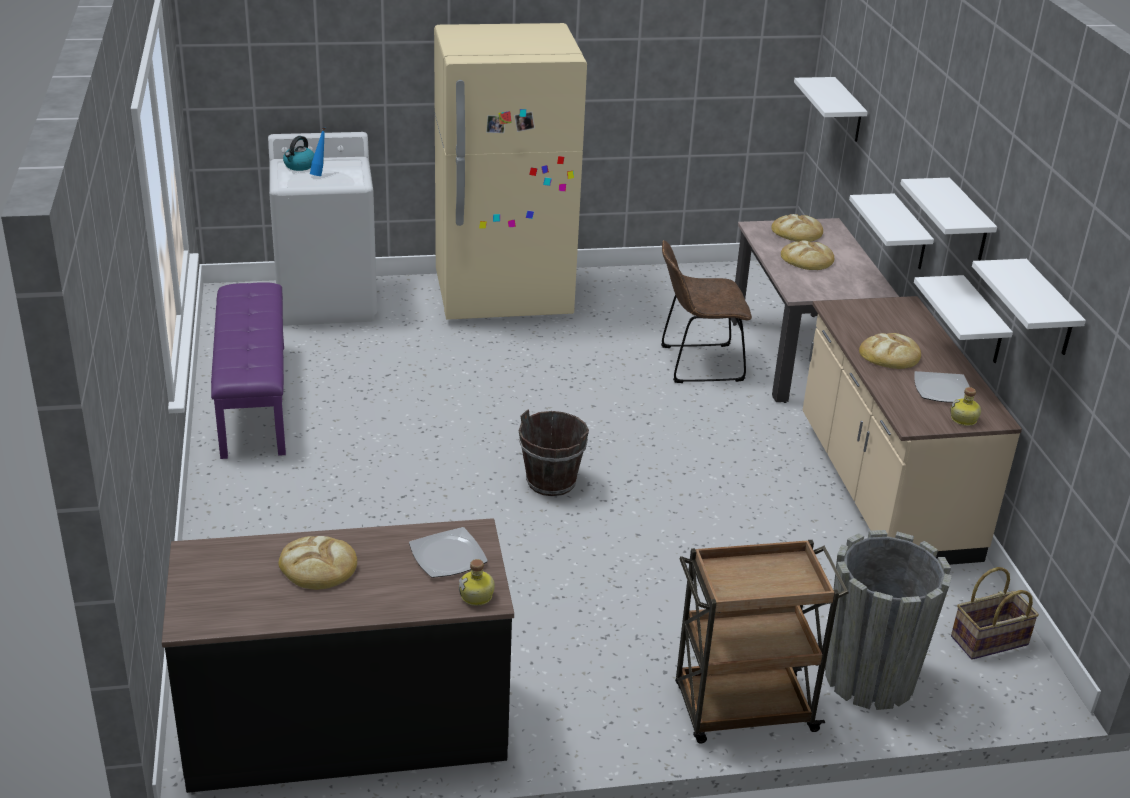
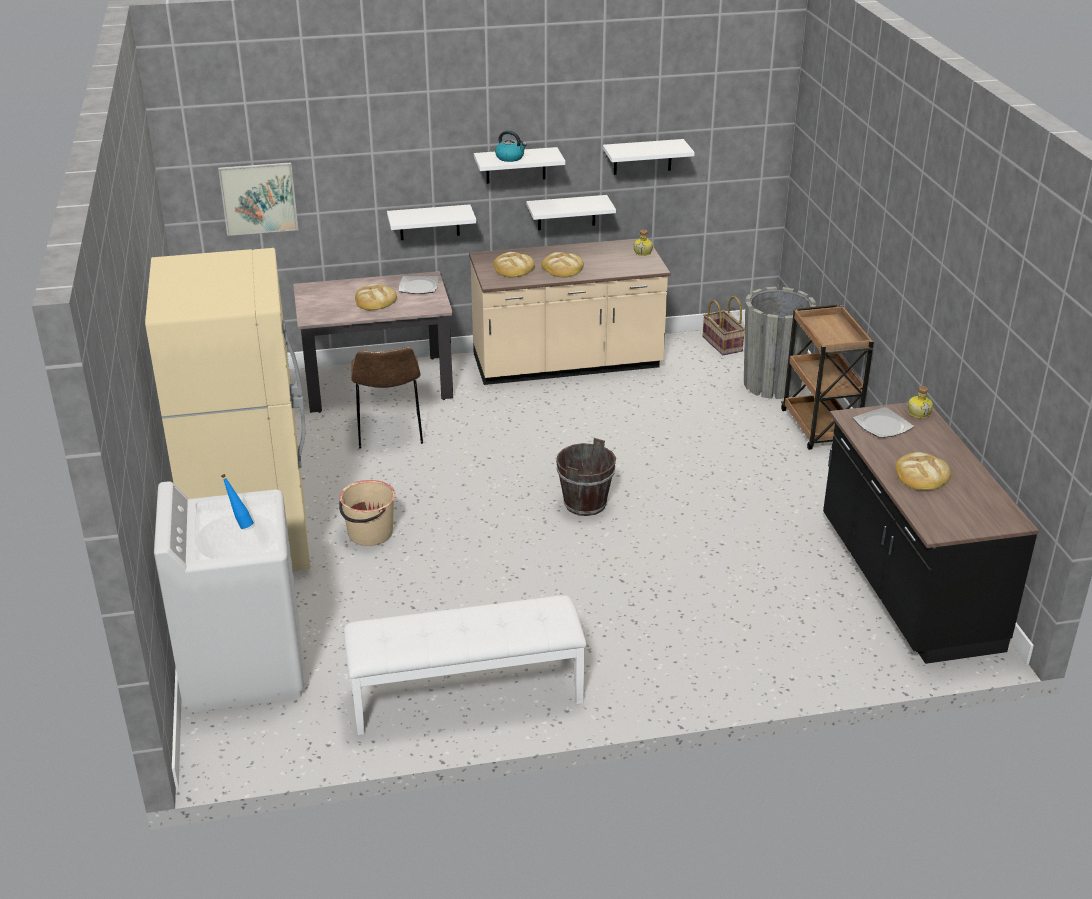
camera: 90 degrees left, 0 degrees up
(253, 399) = (466, 697): purple bench -> white bench
(299, 166) = (213, 542): kettle -> kettle (510, 157)
(508, 353) = (369, 533): none -> beige bucket
(797, 232) = (321, 301): bread -> bread (513, 268)
(848, 111) = (258, 198): white shelf -> picture
(941, 389) = (606, 255): plate -> plate (418, 287)

